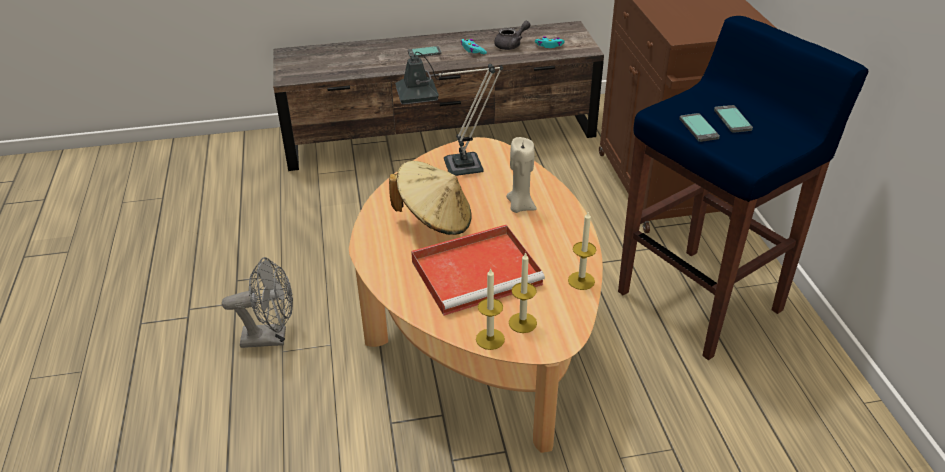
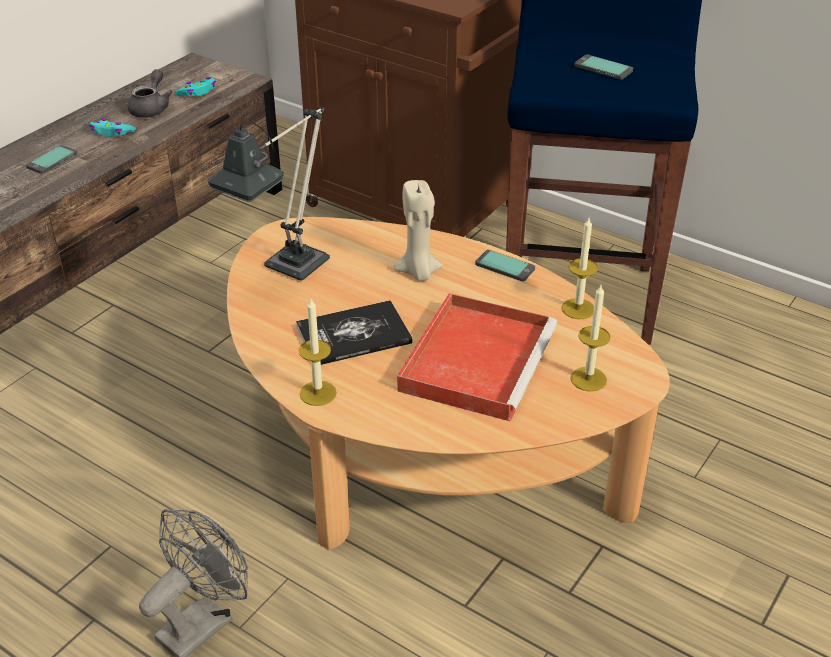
camera: 45 degrees left, 0 degrees up
(434, 220) = (353, 335): beige hat -> book
(490, 339) = (584, 413): candle -> candle (318, 393)
(699, 128) = (590, 88): phone -> phone (505, 266)

